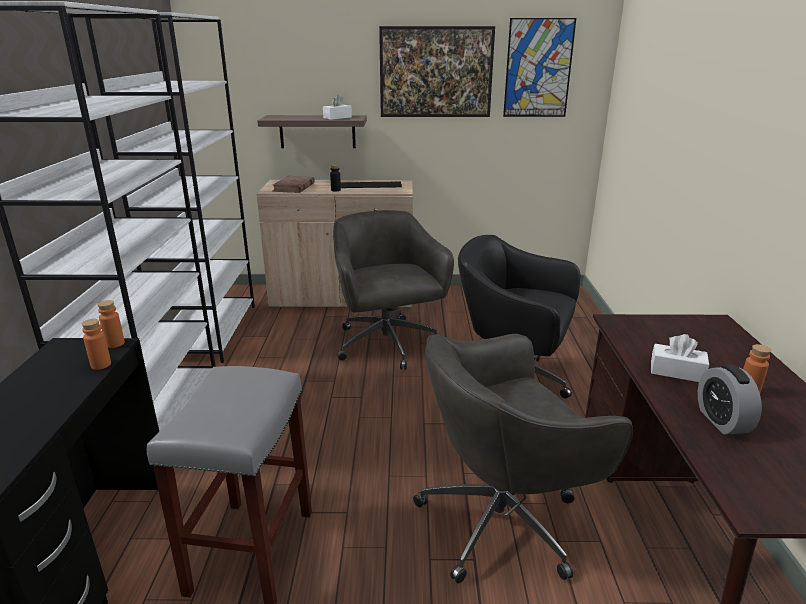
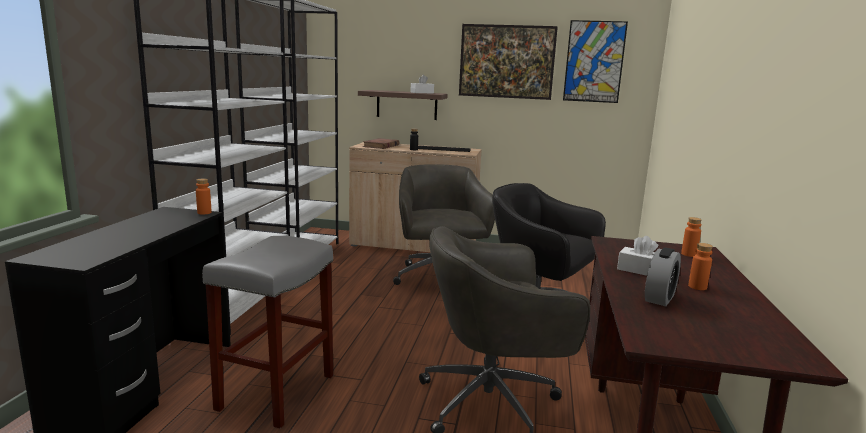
camera: 10 degrees right, 10 degrees down
(101, 365) = (189, 221): orange bottle -> orange bottle (689, 254)
(722, 421) = (659, 298): alarm clock -> alarm clock turned 150 degrees counterclockwise

